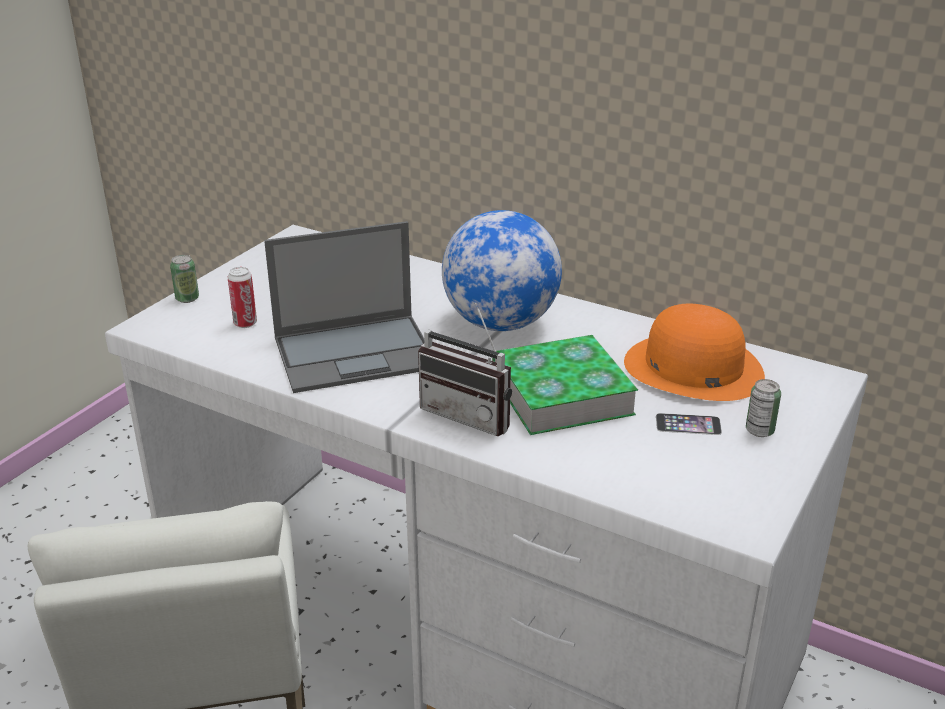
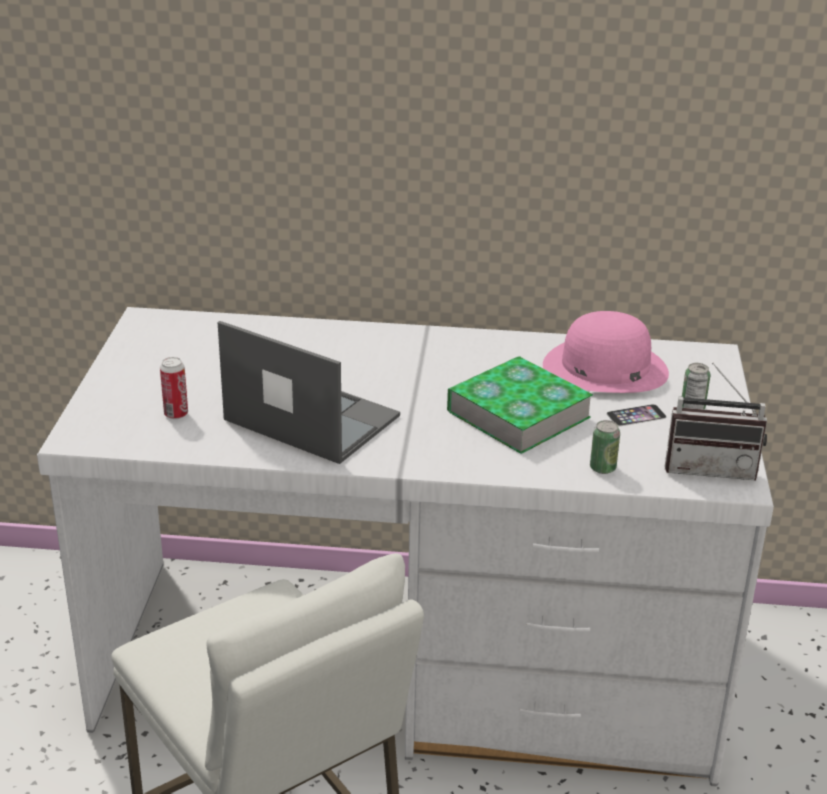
camera: 25 degrees left, 0 degrees up
(187, 298) = (91, 402): can -> can (602, 468)
(357, 352) = (309, 418): laptop -> laptop turned 105 degrees counterclockwise
(471, 414) = (458, 448): radio -> radio (710, 467)
(500, 323) = (415, 364): globe -> none
(692, 368) = (604, 368): orange hat -> pink hat

